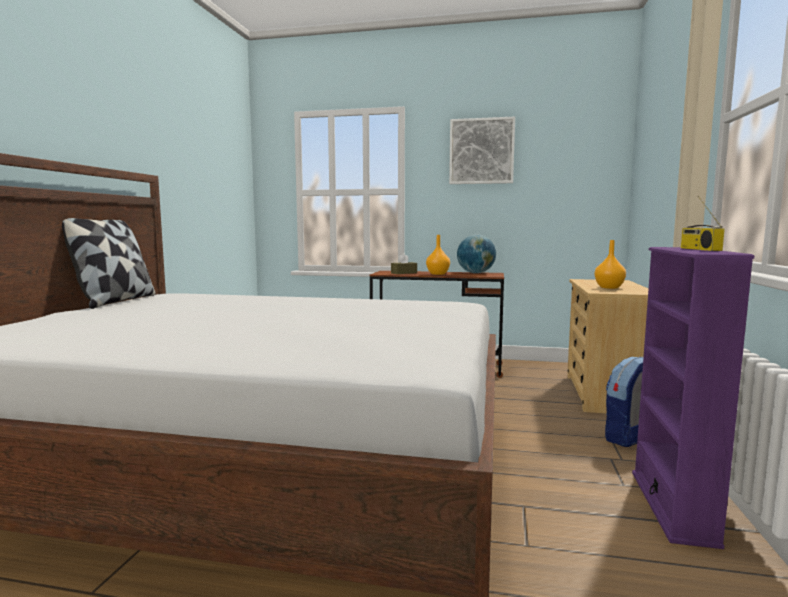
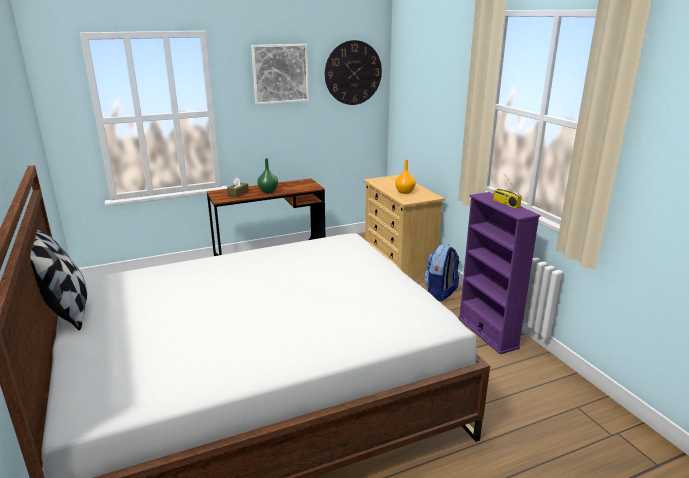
camera: 35 degrees left, 15 degrees up
(438, 274) = (268, 191): orange vase -> green vase
(476, 273) = (293, 183): globe -> none
(576, 152) = (353, 73): none -> wall clock

